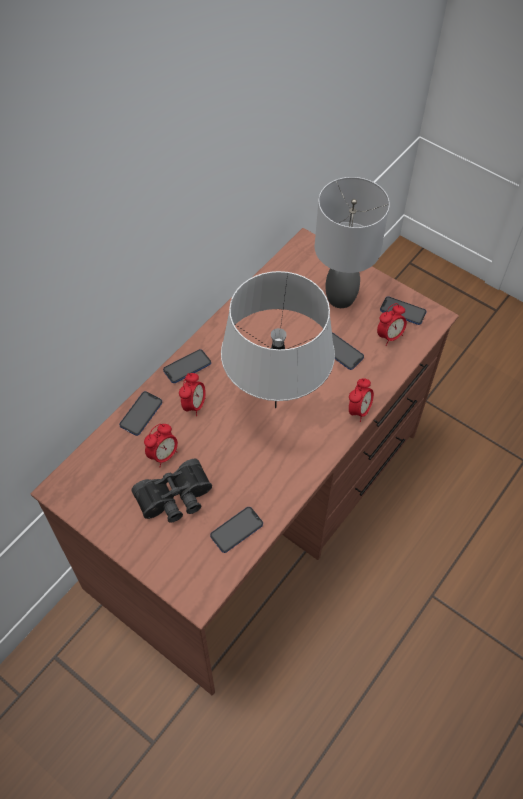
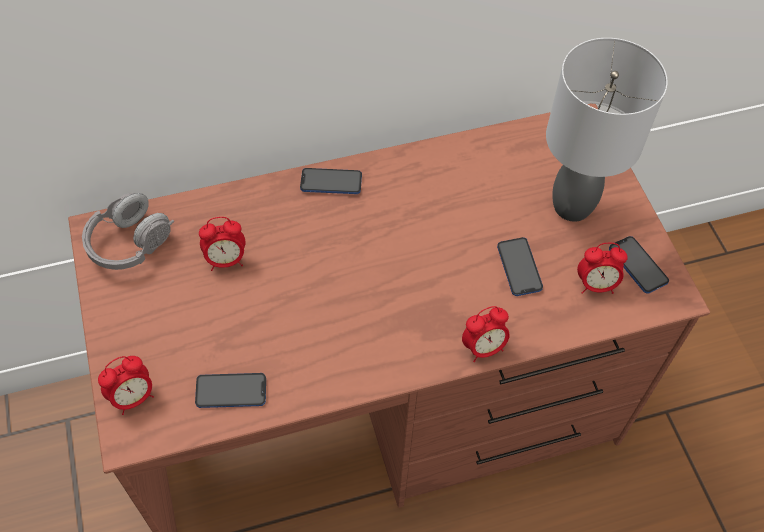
camera: 35 degrees right, 0 degrees up
(90, 484) = (130, 244): none -> grey headphones
(141, 414) = (241, 203): phone -> none
(176, 499) = (198, 315): black binoculars -> none
(194, 405) = (303, 227): alarm clock -> alarm clock (133, 397)
(276, 407) = (389, 285): grey table lamp -> none

